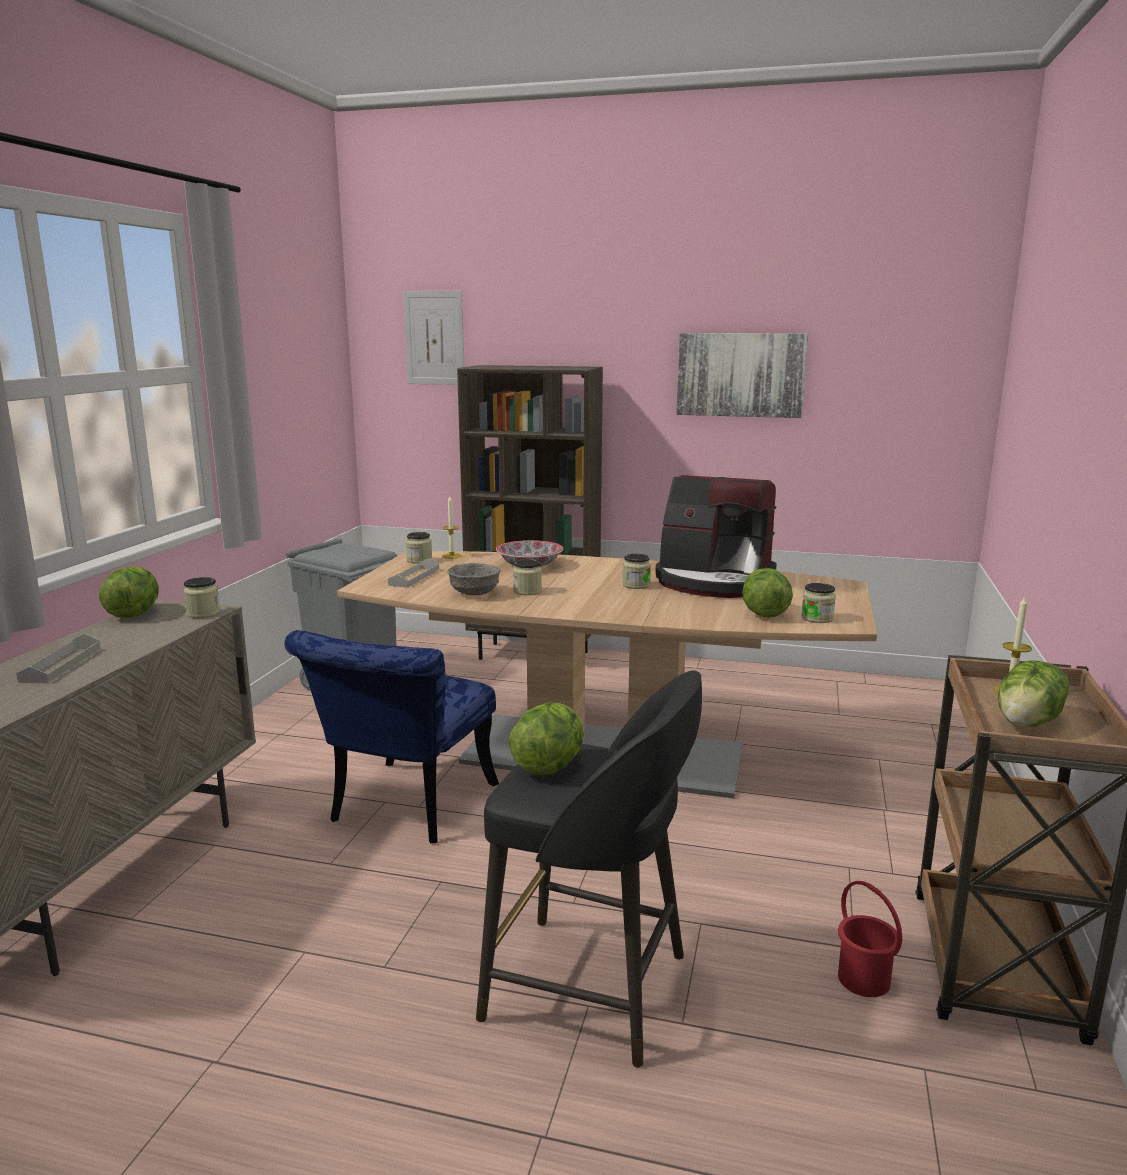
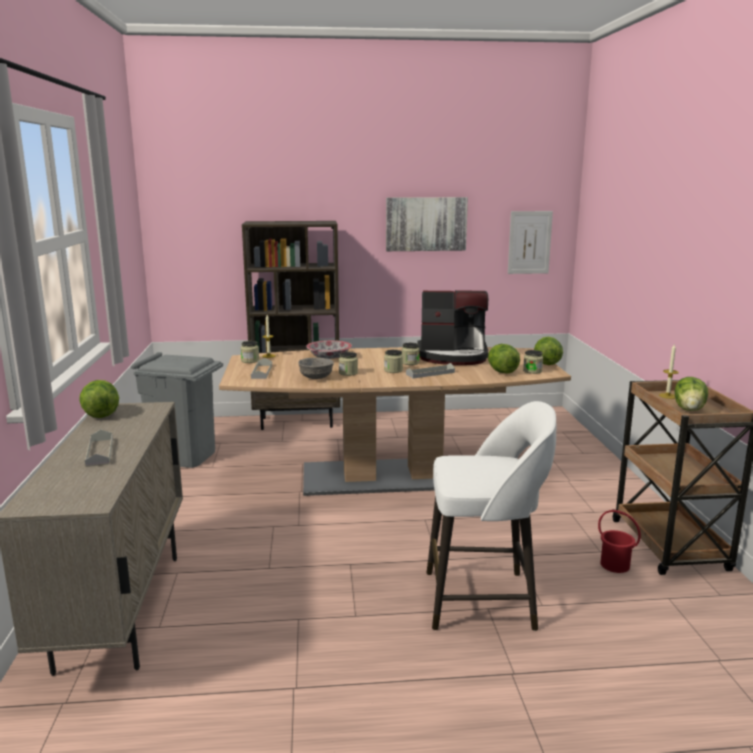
camera: 20 degrees left, 0 degrees up
(203, 613) = (153, 409): jar -> jar (393, 370)
(404, 809) = (291, 528): blue chair -> none
(434, 338) = (209, 202): picture -> picture (529, 242)
(548, 766) = (461, 468): lettuce -> lettuce (546, 363)
(592, 989) = (483, 600): black stool -> white stool
(646, 604) = (430, 373): none -> grey tray

